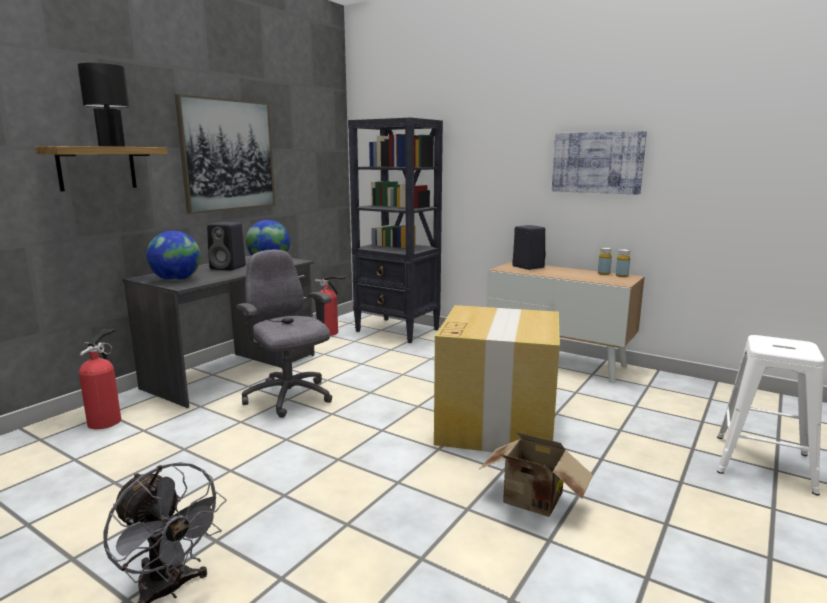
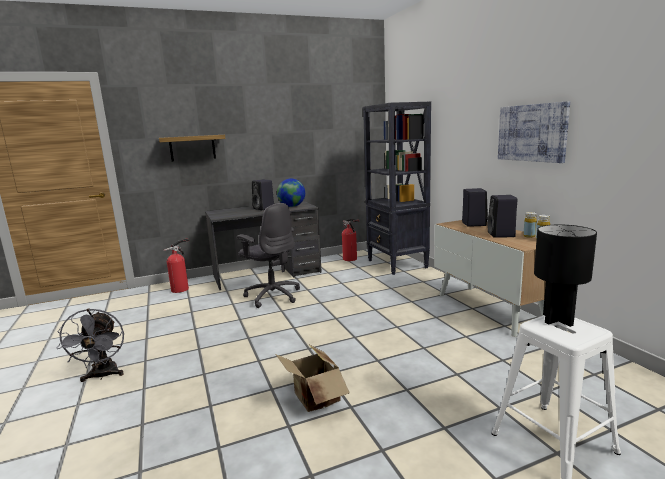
camera: 35 degrees right, 0 degrees up
(112, 146) = (196, 135): black table lamp -> black table lamp (557, 319)
(176, 280) = (224, 214): globe -> none
(228, 155) = (279, 136): picture -> none
(289, 398) = (272, 296): grey office chair -> grey office chair turned 135 degrees clockwise
(497, 424) = (368, 343): cardboard box -> none
(578, 275) = (501, 235): none -> black speaker

